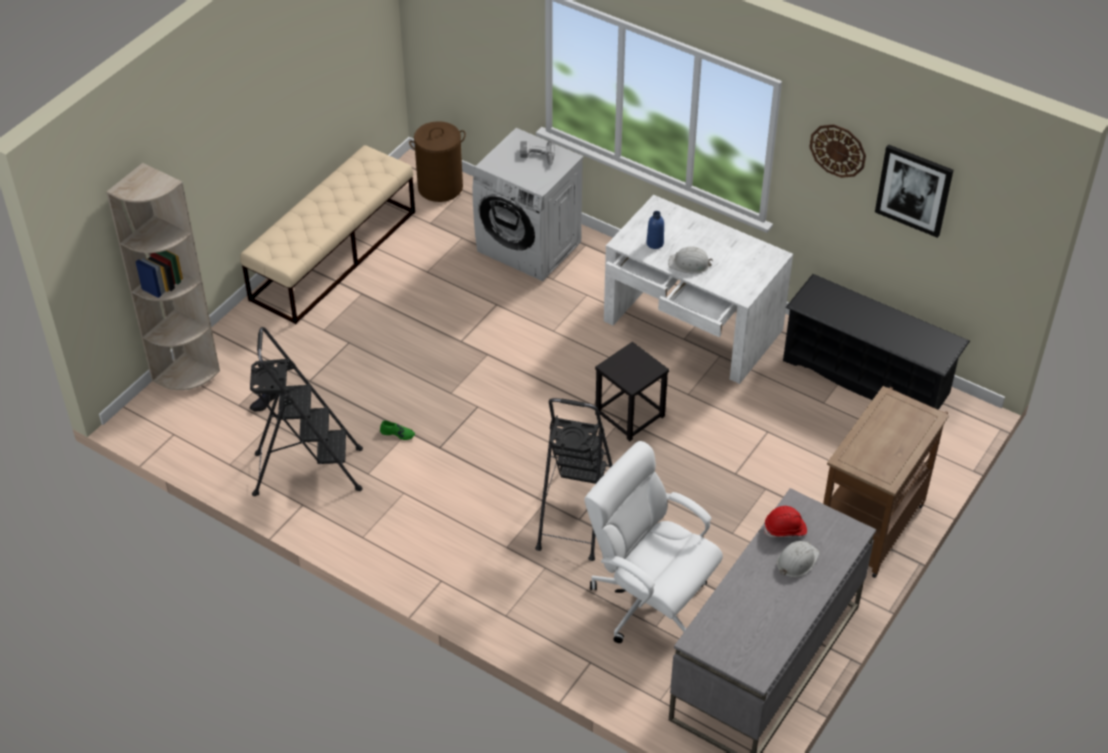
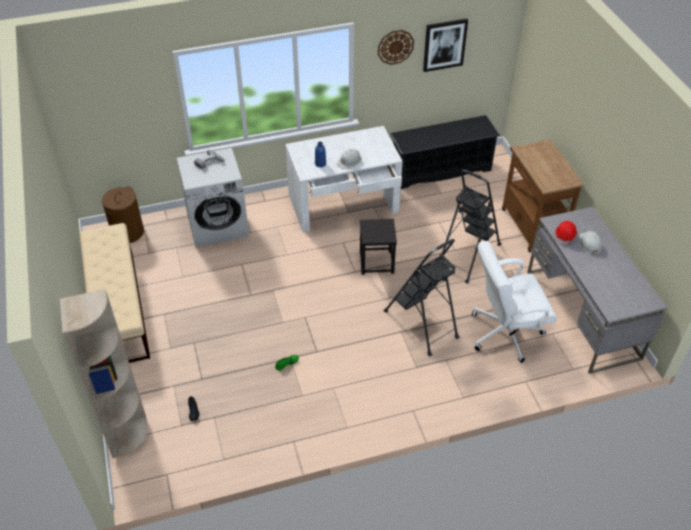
camera: 50 degrees left, 0 degrees up
(306, 471) = (269, 423): step ladder -> step ladder (468, 256)

